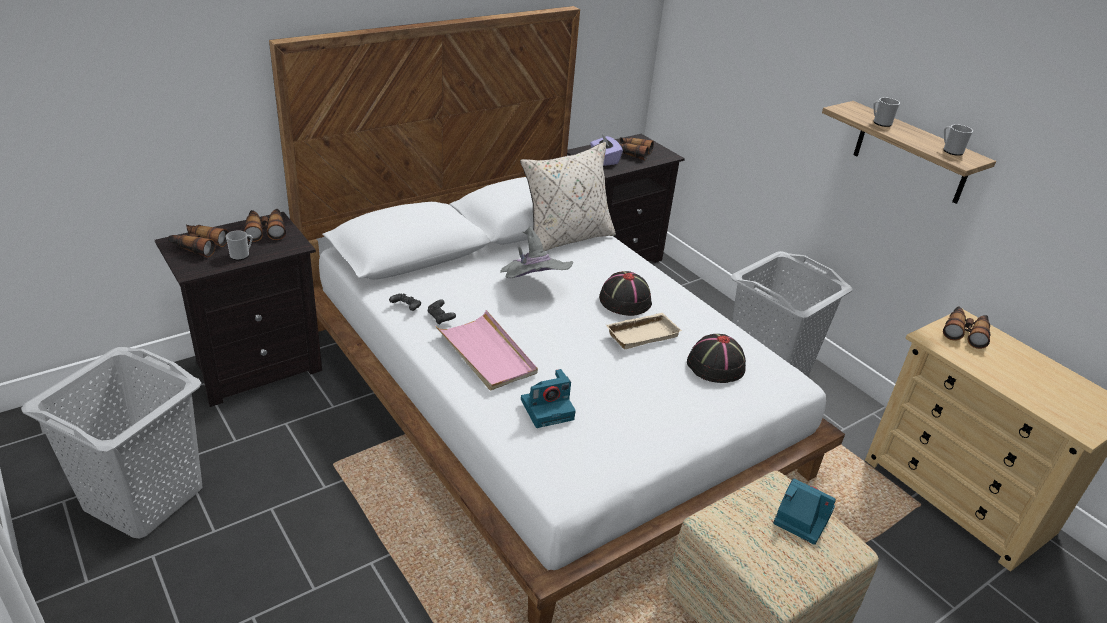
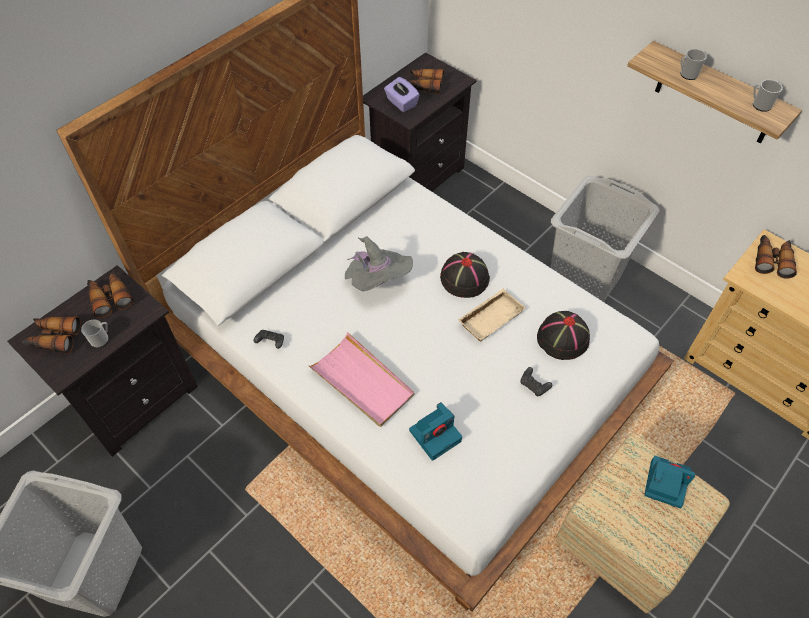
camera: 10 degrees left, 20 degrees up
(441, 318) = (306, 347): black game controller -> black game controller (534, 386)
(565, 238) = (388, 208): beige pillow -> none

